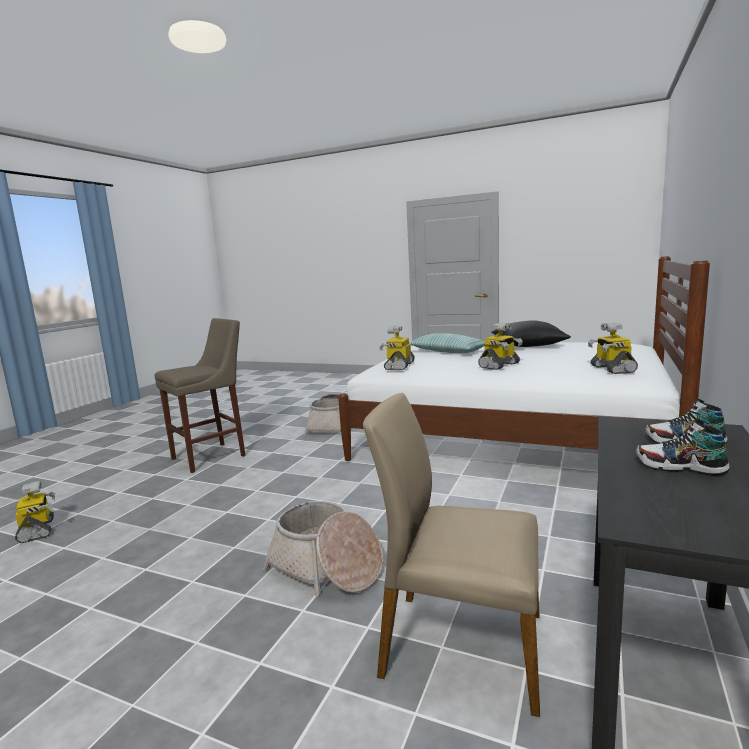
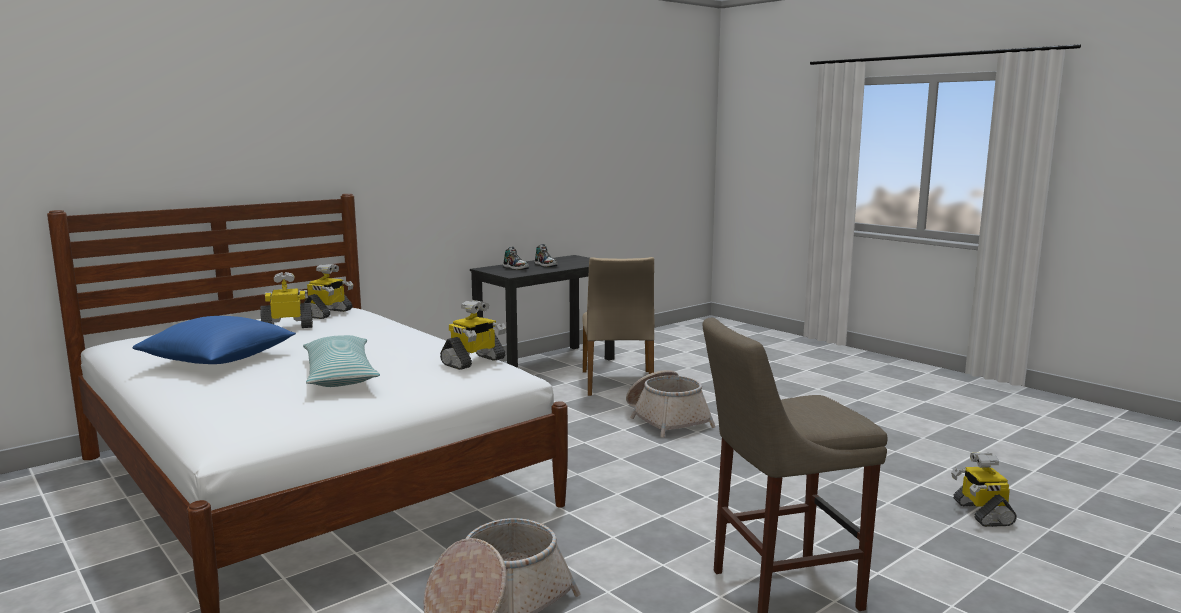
camera: 155 degrees left, 0 degrees up
(460, 645) = (618, 383): beige chair -> beige chair turned 45 degrees clockwise
(499, 365) = (384, 335): toy robot -> toy robot (288, 327)
(528, 345) = (218, 360): black pillow -> blue pillow

